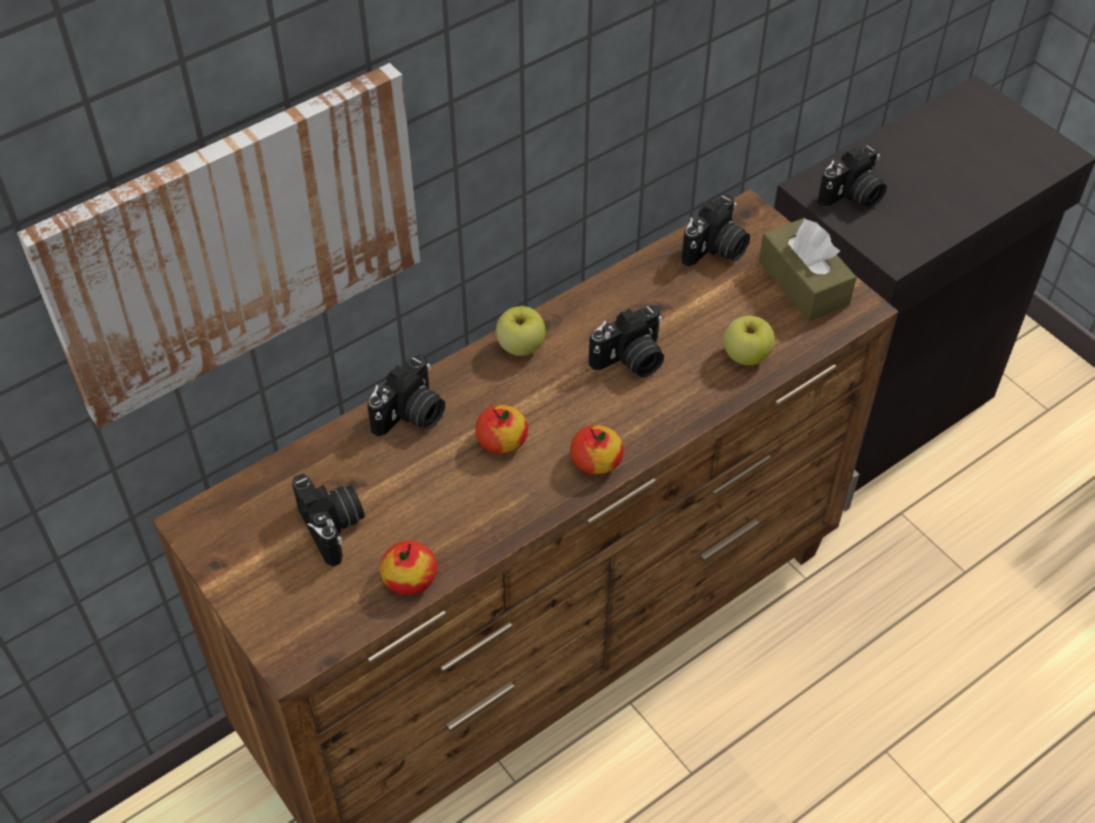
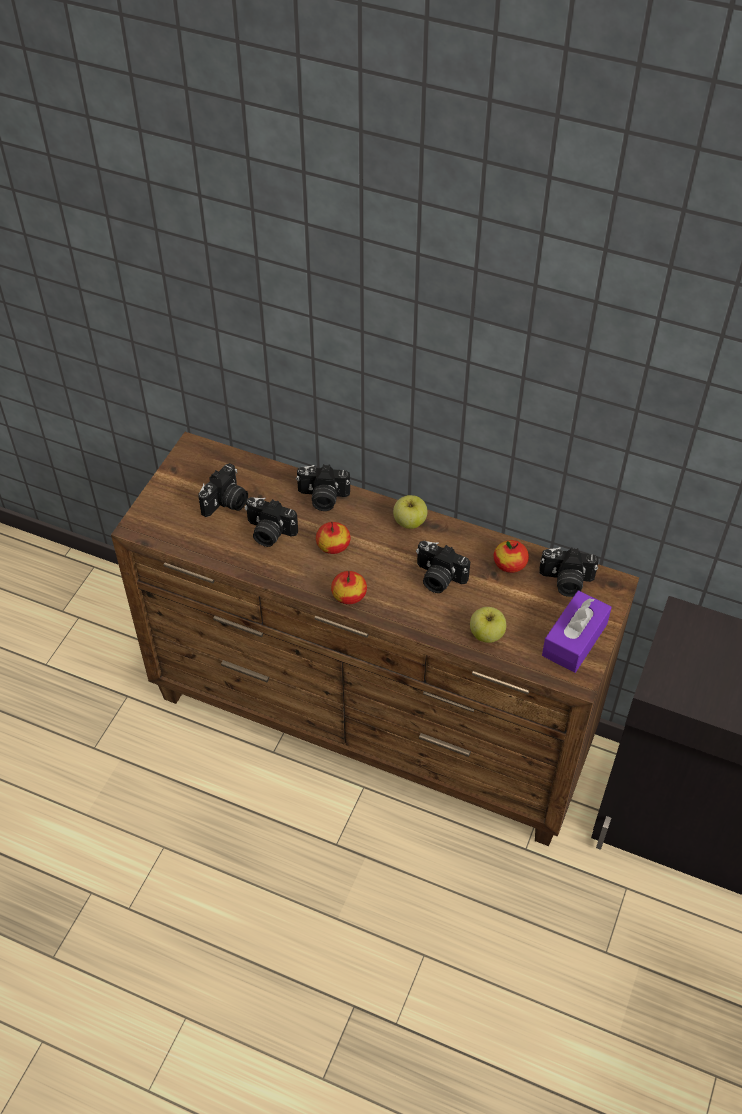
camera: 60 degrees right, 0 degrees up
(236, 242) = (262, 323): picture -> none
(410, 578) = (214, 550): apple -> apple (510, 564)
(803, 283) = (574, 640): brown tissue box -> purple tissue box
(853, 196) = (694, 642): camera -> camera (269, 533)

